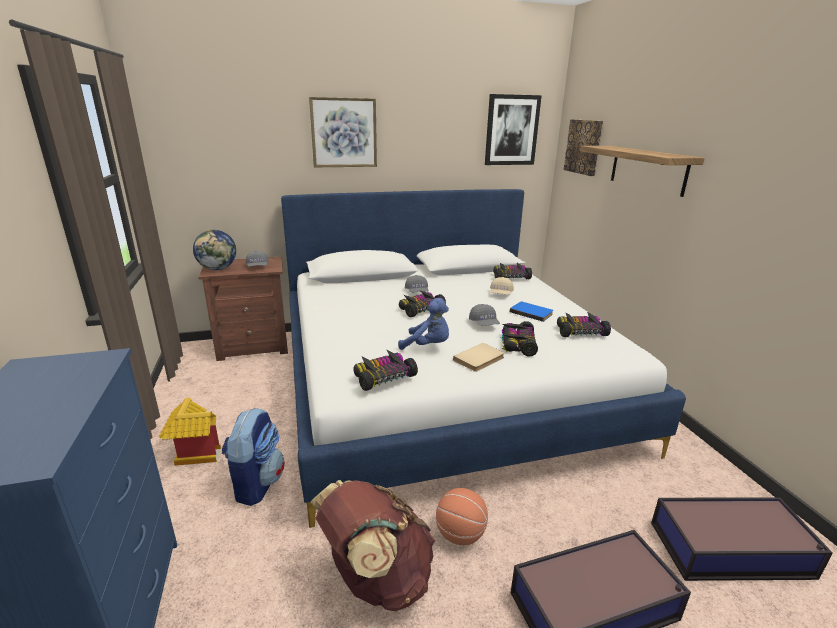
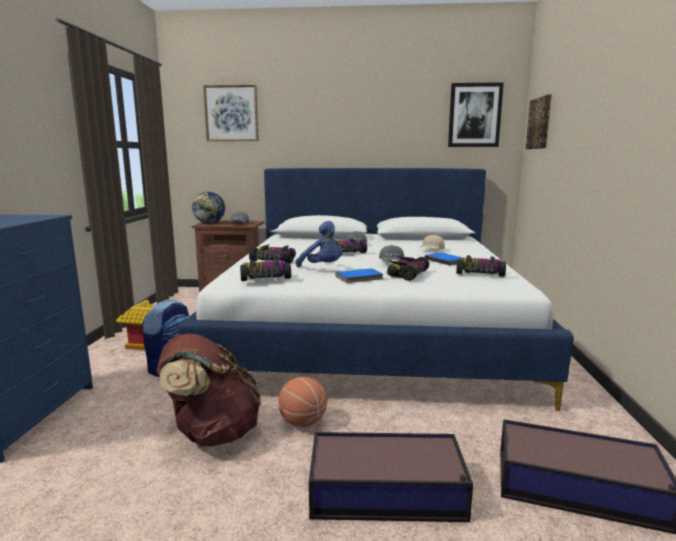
camera: 20 degrees right, 10 degrees down
(344, 133) = (320, 119): picture -> picture (231, 113)
(480, 359) = (360, 278): beige book -> blue book
(510, 277) = (454, 243): toy car -> toy car (274, 260)
(647, 169) = (579, 128): shelf -> none

